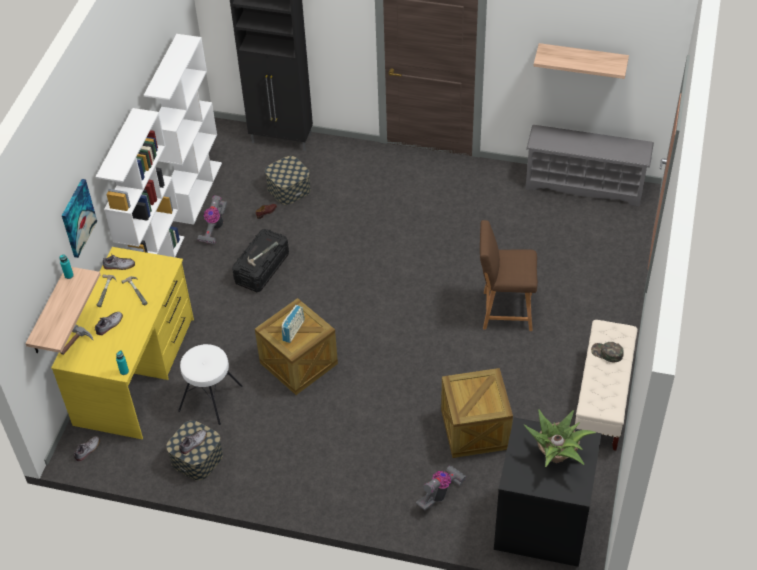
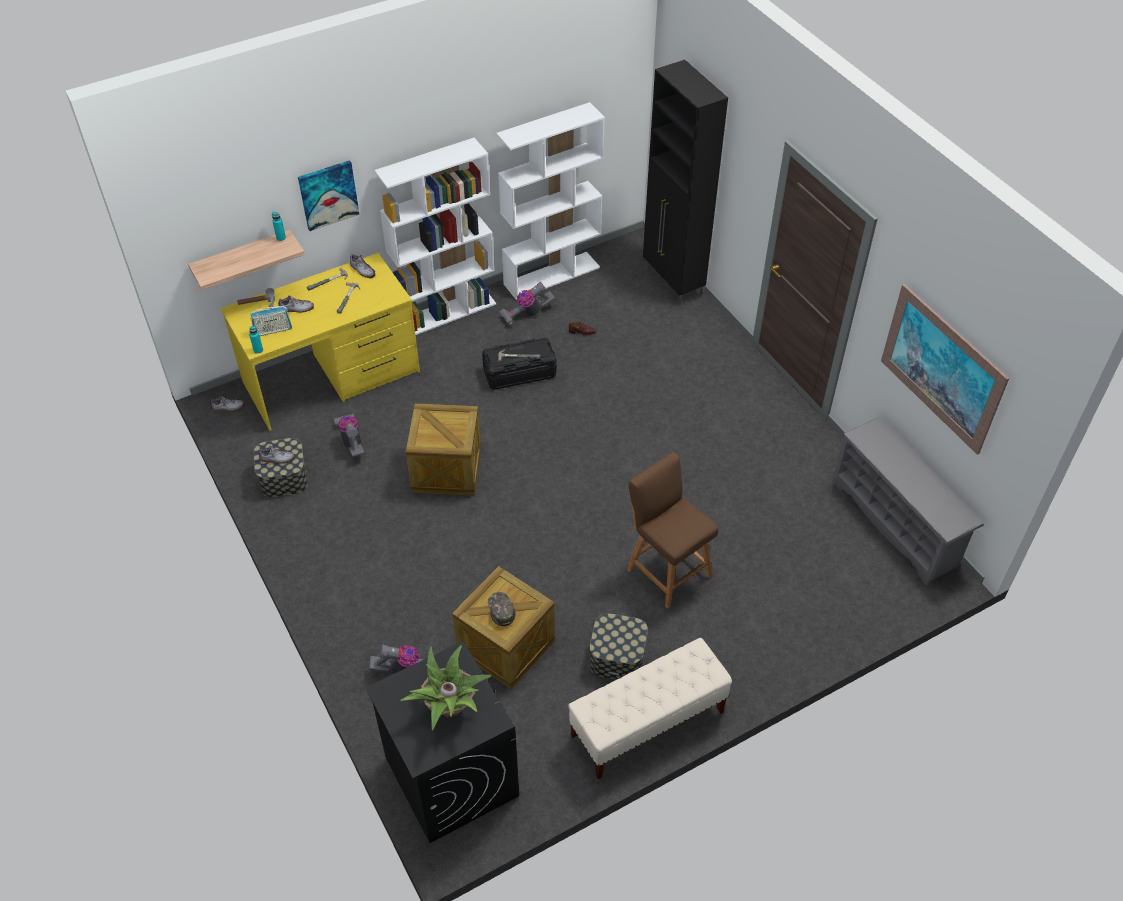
camera: 45 degrees right, 0 degrees up
(211, 398) = (352, 441): white stool -> vacuum cleaner
(289, 189) = (624, 326): storage box -> storage box (617, 656)
(293, 330) = (440, 429): radio -> radio (273, 330)
(582, 59) = (941, 368): shelf -> picture
(607, 353) = (668, 676): green cap -> green cap (501, 610)

